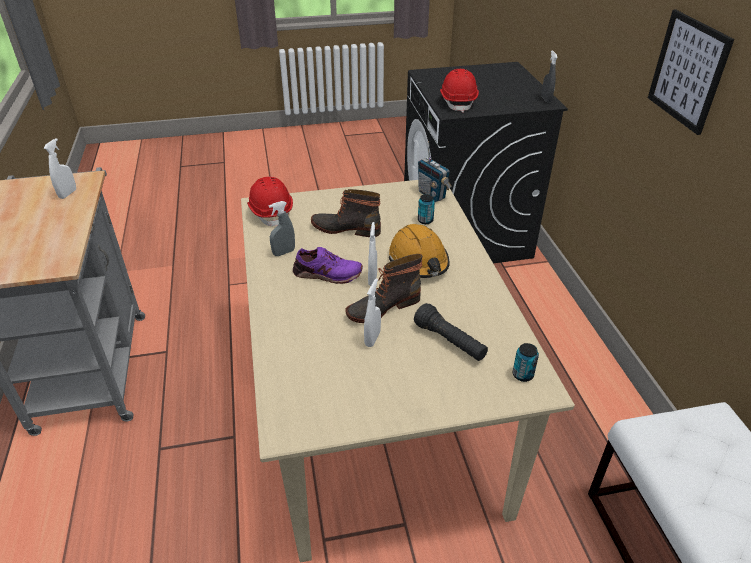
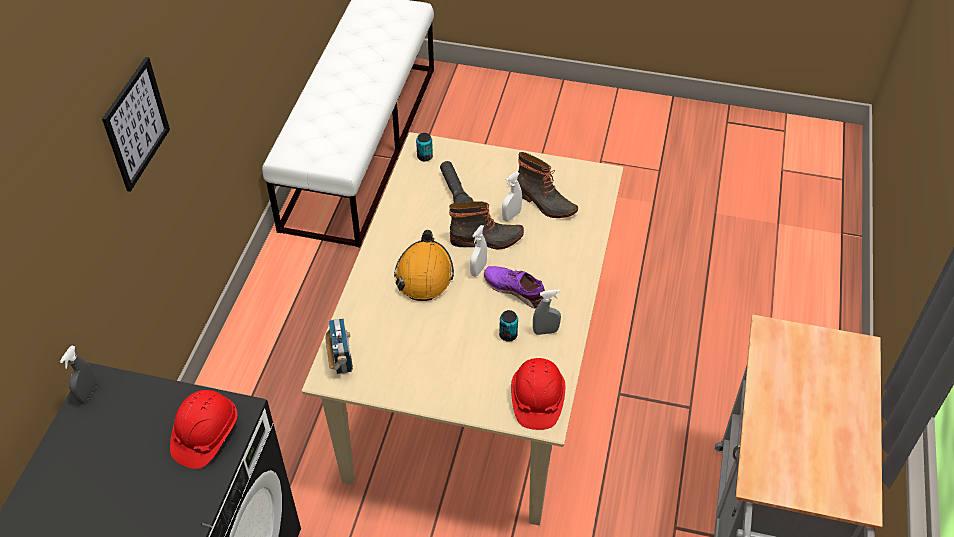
camera: 155 degrees left, 10 degrees up
(68, 194) = (778, 455): white spray bottle -> none
(346, 228) = (466, 343): boot -> boot (544, 203)
(425, 220) = (379, 323): can -> can (508, 335)

